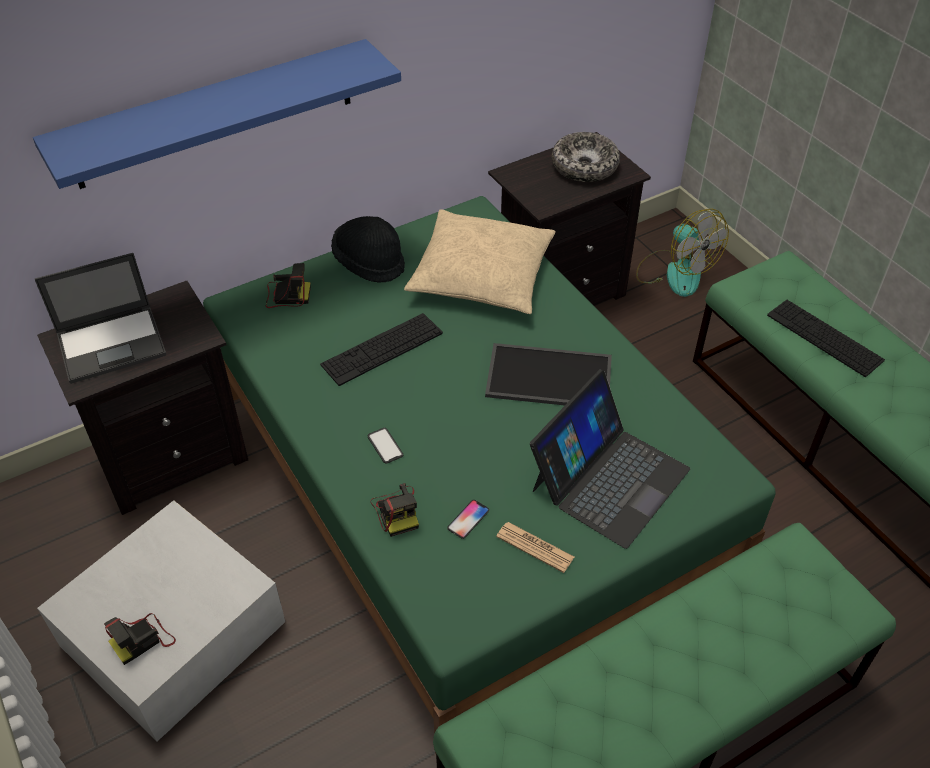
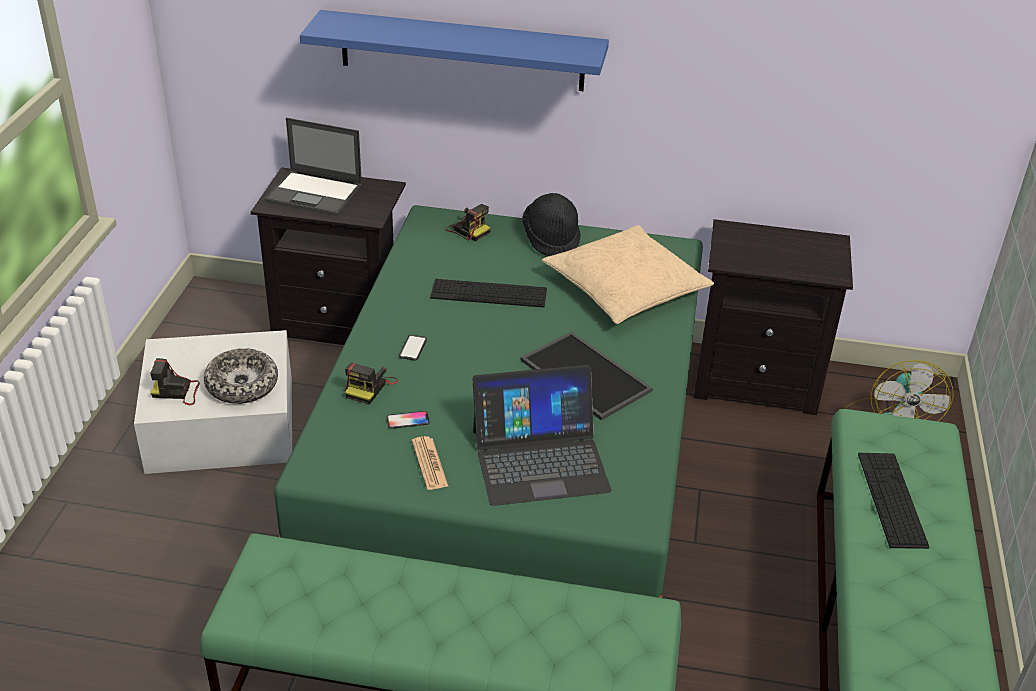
camera: 40 degrees right, 10 degrees down
(584, 166) = (801, 253): bowl -> bowl (242, 385)

